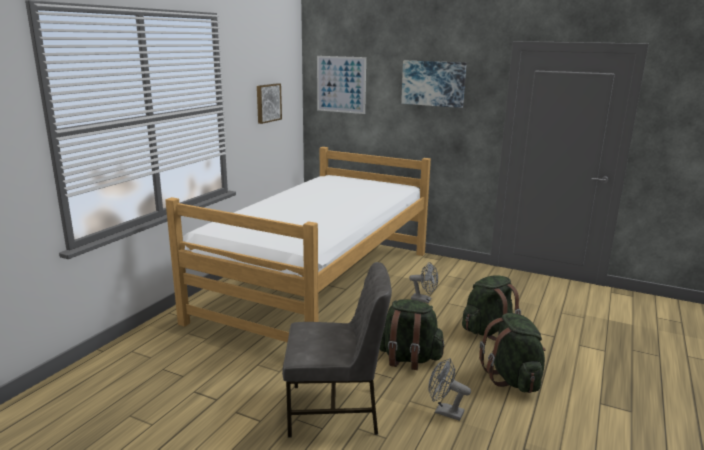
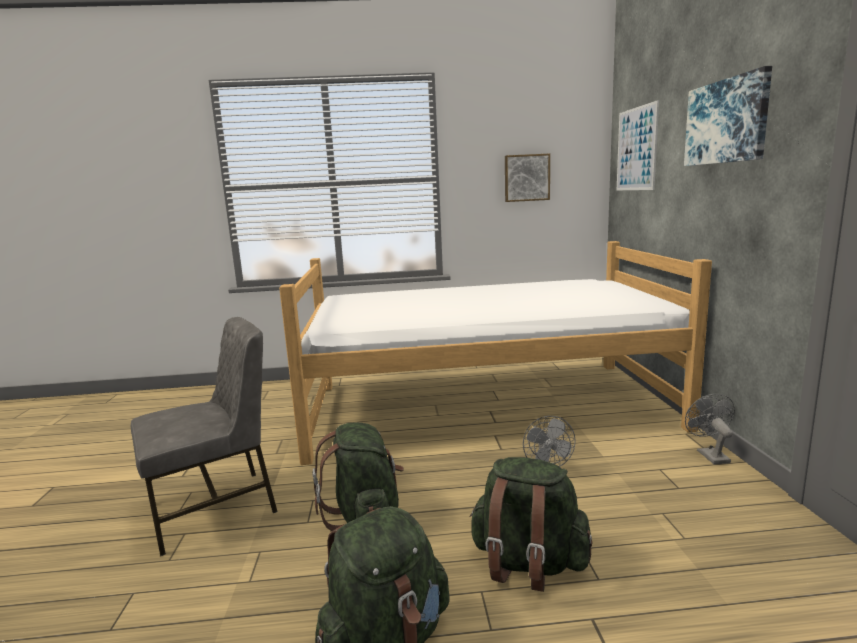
camera: 60 degrees right, 5 degrees down
(336, 410) = (216, 508): grey chair -> grey chair turned 90 degrees counterclockwise
(444, 411) = (245, 590): grey fan -> grey fan (709, 454)

